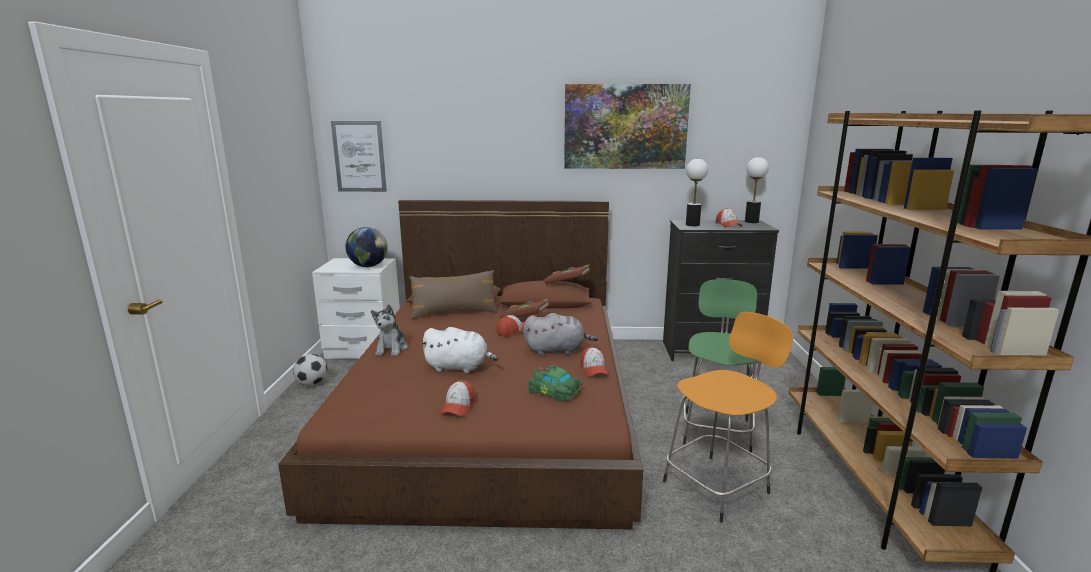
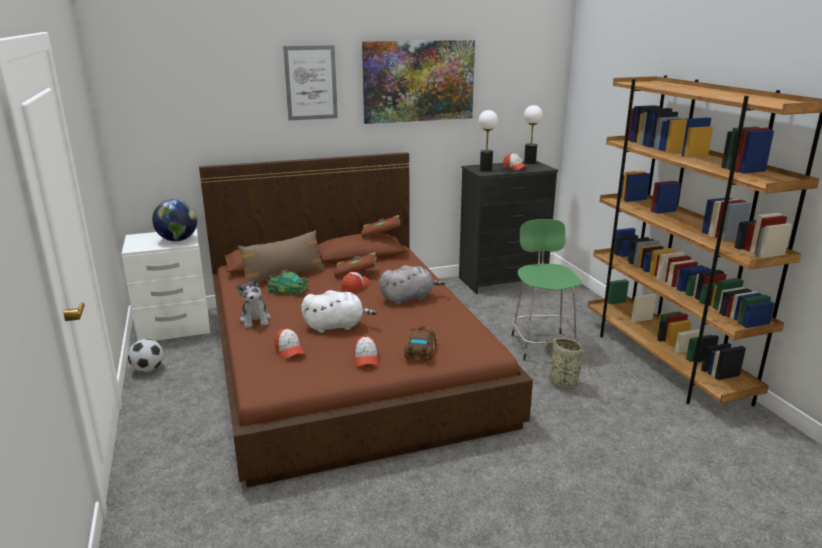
camera: 20 degrees left, 5 degrees up
(359, 156) = (148, 122): picture -> picture (311, 83)
(520, 410) = (419, 352): none -> brown toy car
(555, 393) = (435, 334): green toy car -> green toy car (288, 291)
(593, 369) = (452, 310): cap -> cap (289, 350)
(718, 486) = (565, 385): orange stool -> basket

